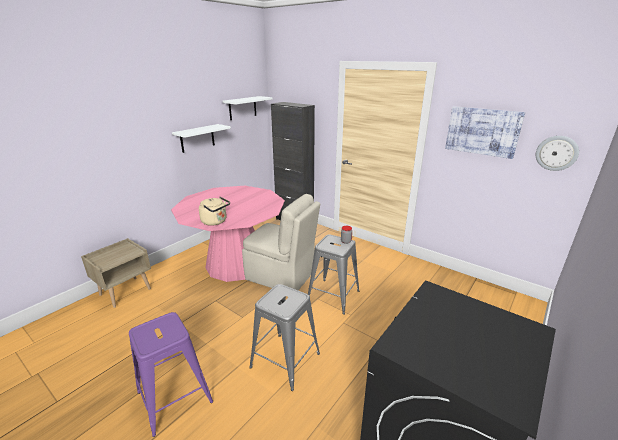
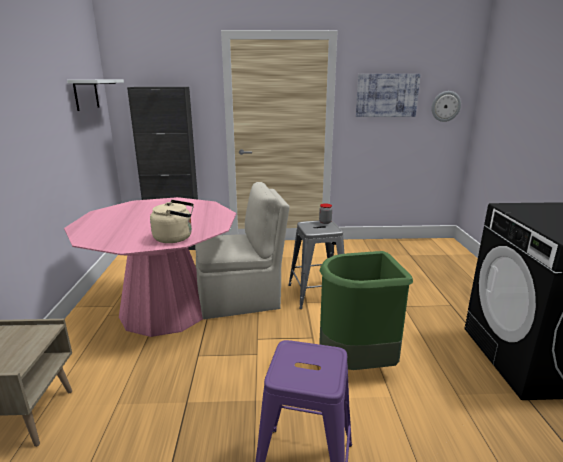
camera: 40 degrees left, 5 degrees down
(197, 138) = (50, 136): white shelf -> none
(285, 360) = (357, 364): grey stool -> green trash can

